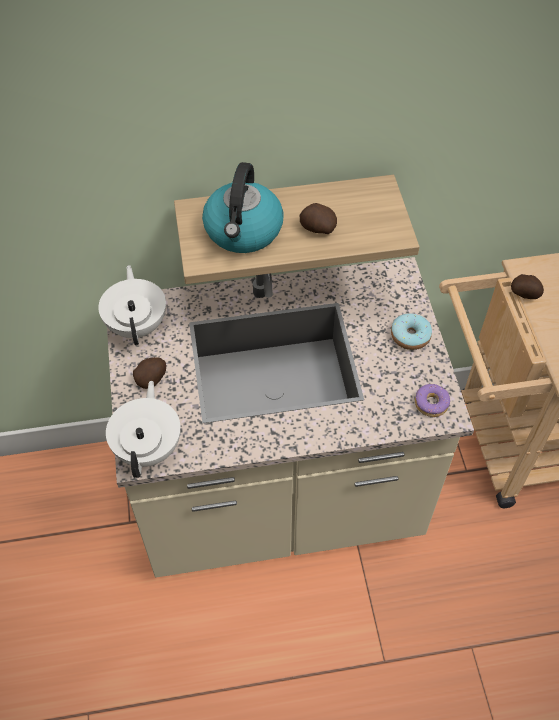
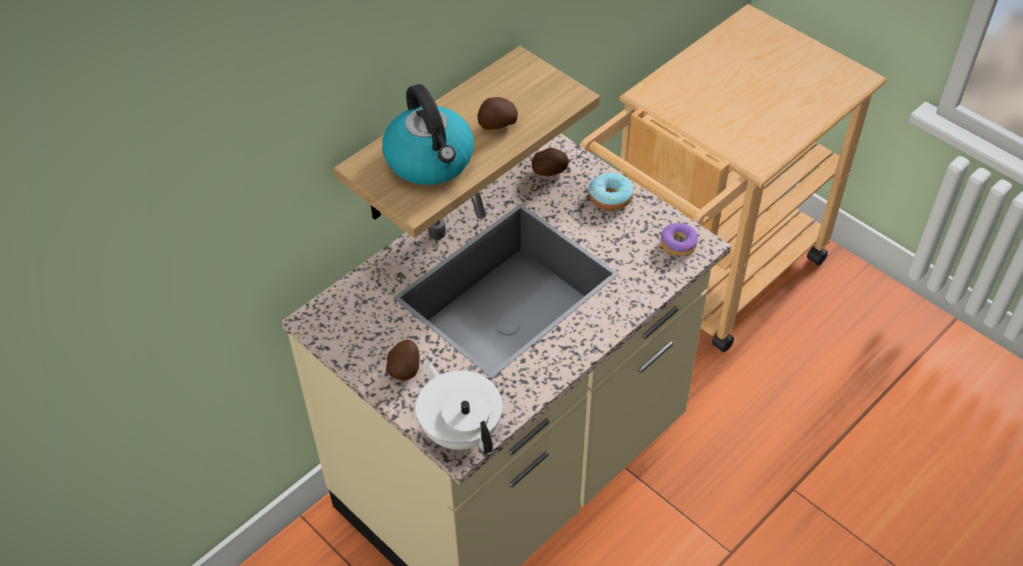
camera: 35 degrees left, 5 degrees down
(137, 324) = (342, 328): white teapot -> none
(525, 294) = (665, 115): potato -> potato (550, 171)

